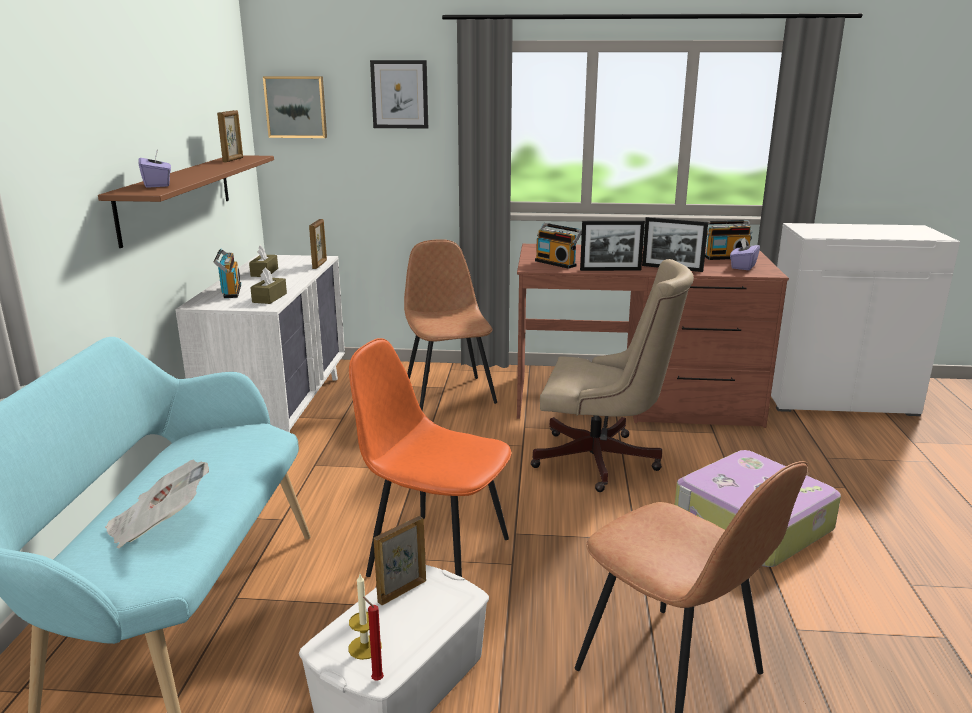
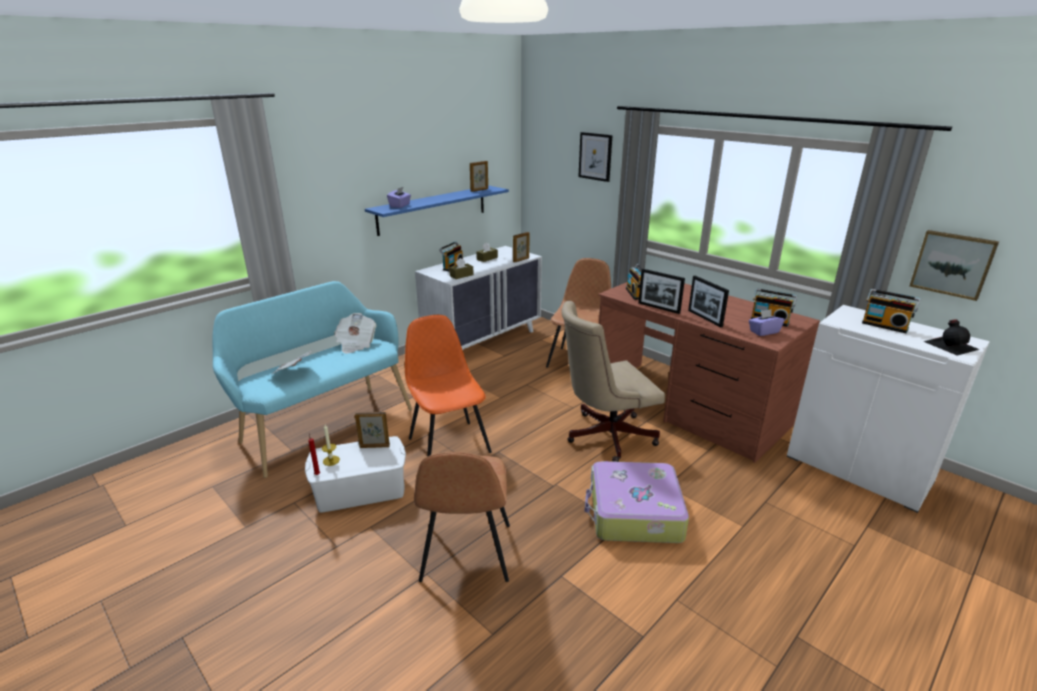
camera: 40 degrees right, 5 degrees up
(177, 196) = (433, 209): brown shelf -> blue shelf
(202, 444) = (356, 344): none -> newspaper
(296, 107) = (541, 157): picture -> picture (952, 264)
(603, 461) = (604, 436): beige office chair -> beige office chair turned 105 degrees clockwise
(848, 230) = (885, 325): none -> radio
(915, 232) = (950, 345): none -> black bottle

